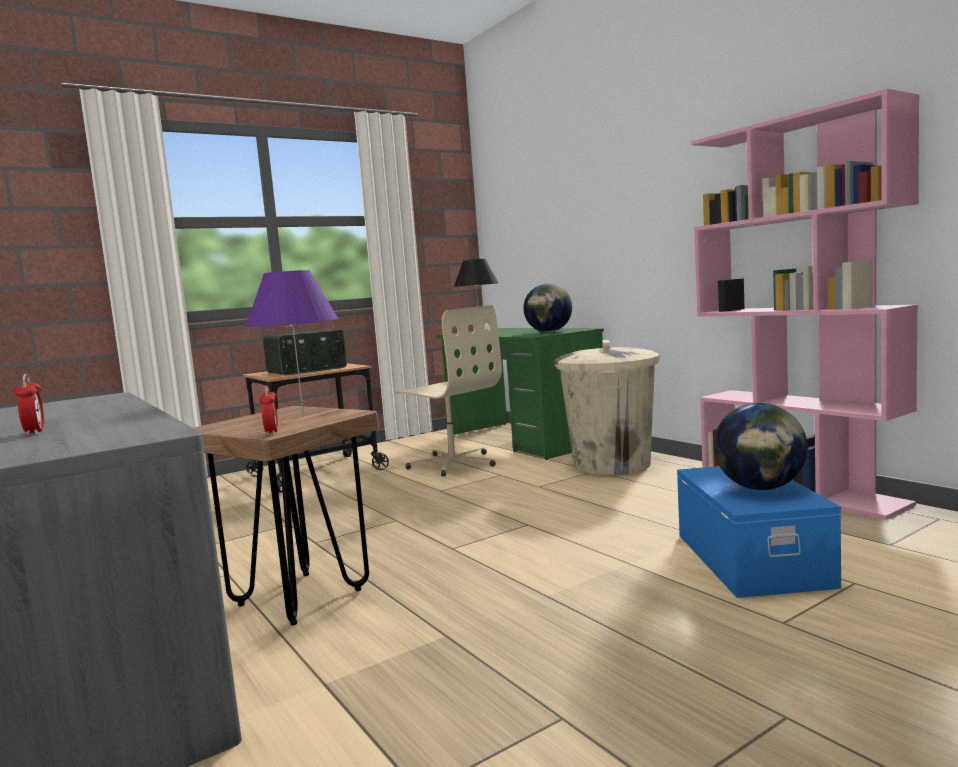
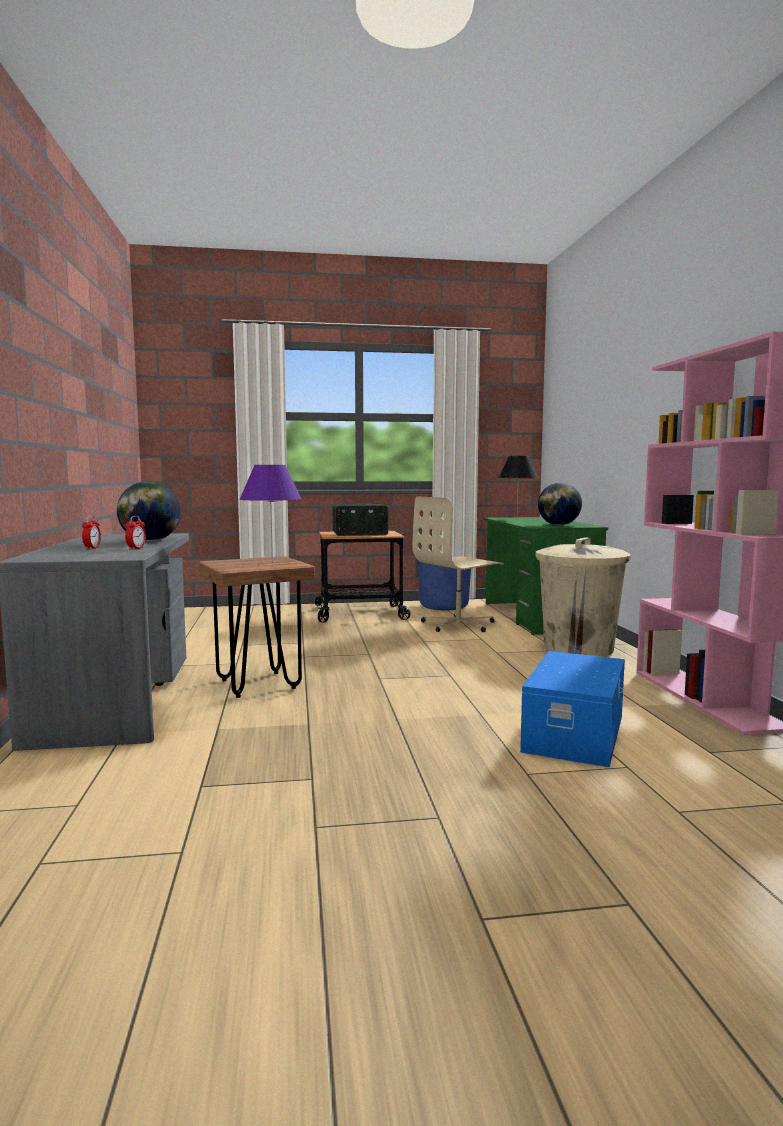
camera: 25 degrees right, 0 degrees up
(272, 432) = (233, 569): alarm clock -> alarm clock (136, 548)
(407, 447) = (444, 607): none -> blue planter
(453, 463) = (459, 625): beige office chair -> beige office chair turned 75 degrees clockwise
(761, 488) = (580, 674): globe -> globe (150, 541)

